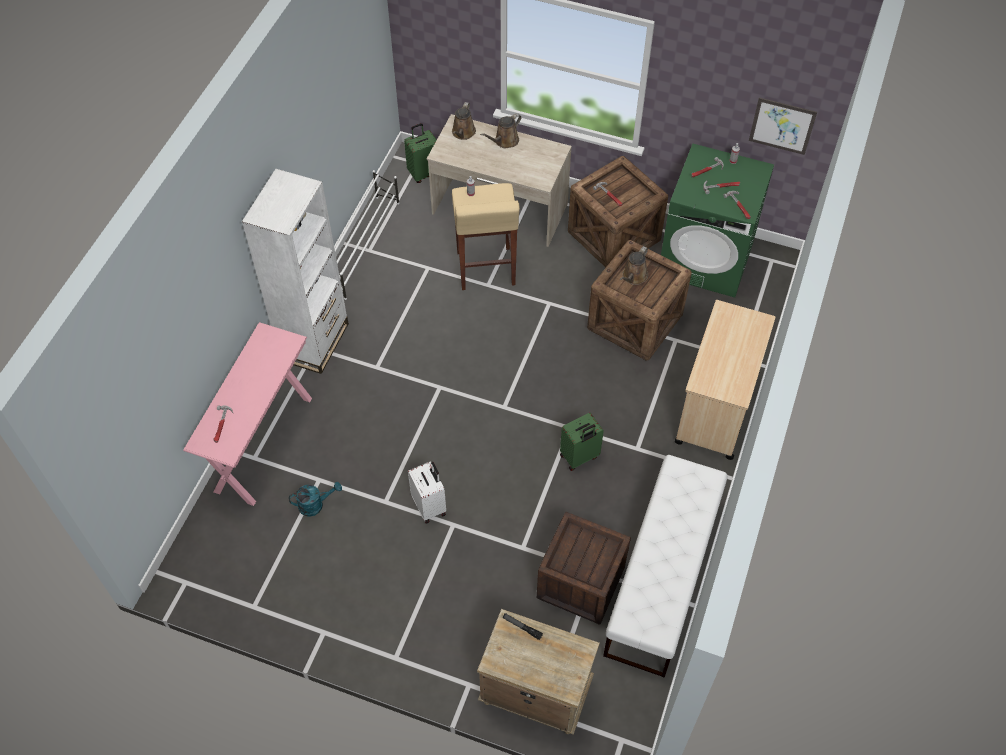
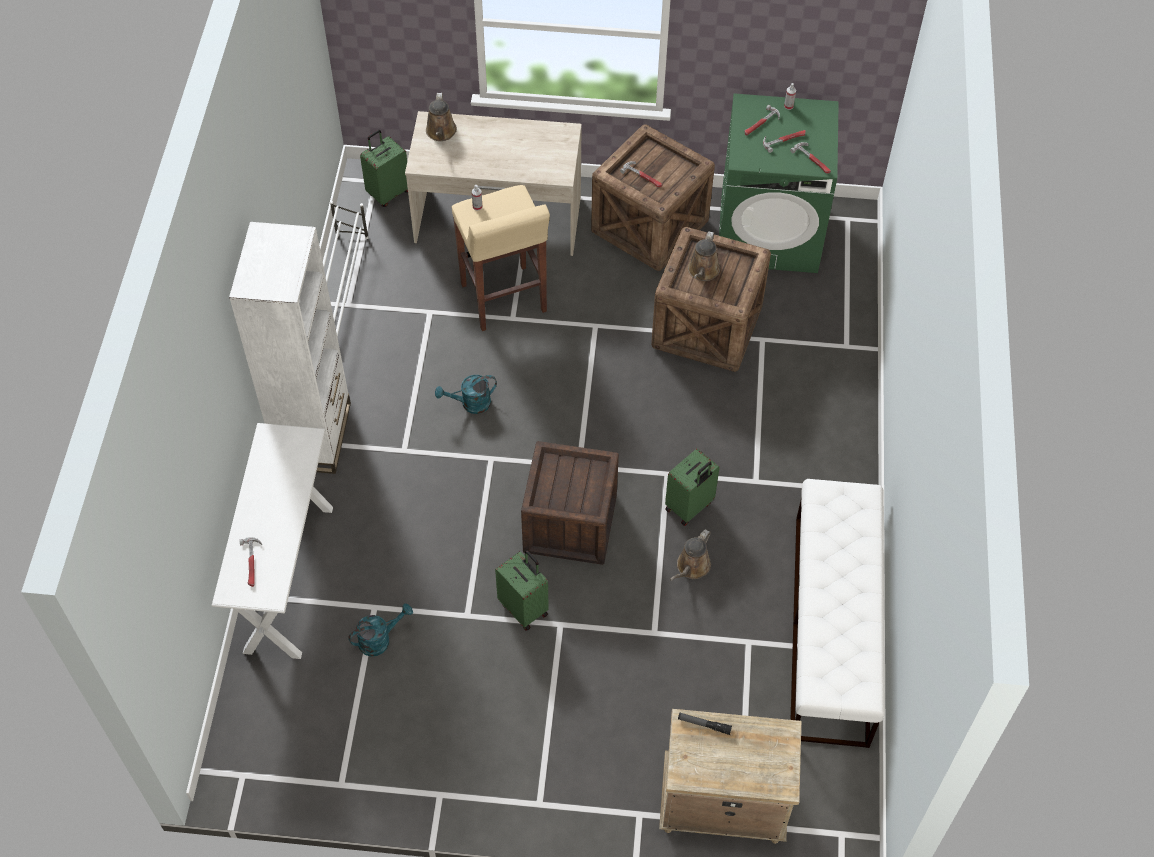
camera: 15 degrees left, 0 degrees up
(264, 443) = (289, 577): pink console table -> white console table
(430, 506) = (524, 608): white suitcase -> green suitcase
(437, 343) = (470, 404): none -> turquoise watering can
(504, 141) = (497, 133): brown watering can -> brown watering can (691, 567)
(580, 582) = (736, 658): crate -> crate (570, 524)
(716, 408) = (835, 411): beige cart -> none
(782, 126) = (844, 52): picture -> none

